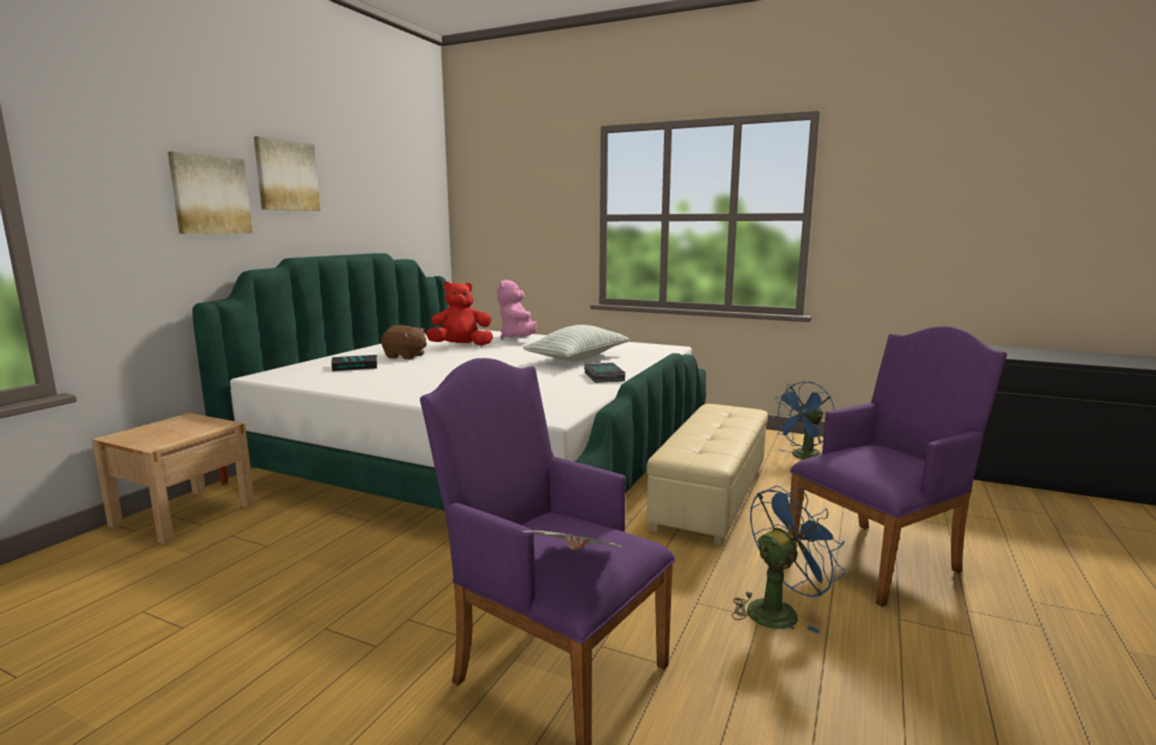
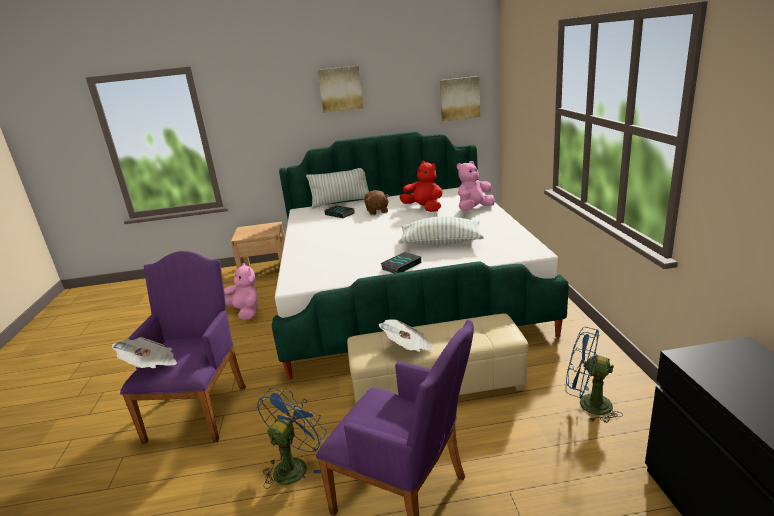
camera: 60 degrees right, 10 degrees up
(210, 195) = (291, 108): picture -> picture (459, 98)
(300, 563) = (245, 312): none -> pink plush toy
(312, 360) = (341, 202): none -> pillow
(720, 442) = (408, 348): none -> newspaper
(779, 610) = (294, 465): blue fan -> blue fan turned 90 degrees counterclockwise

